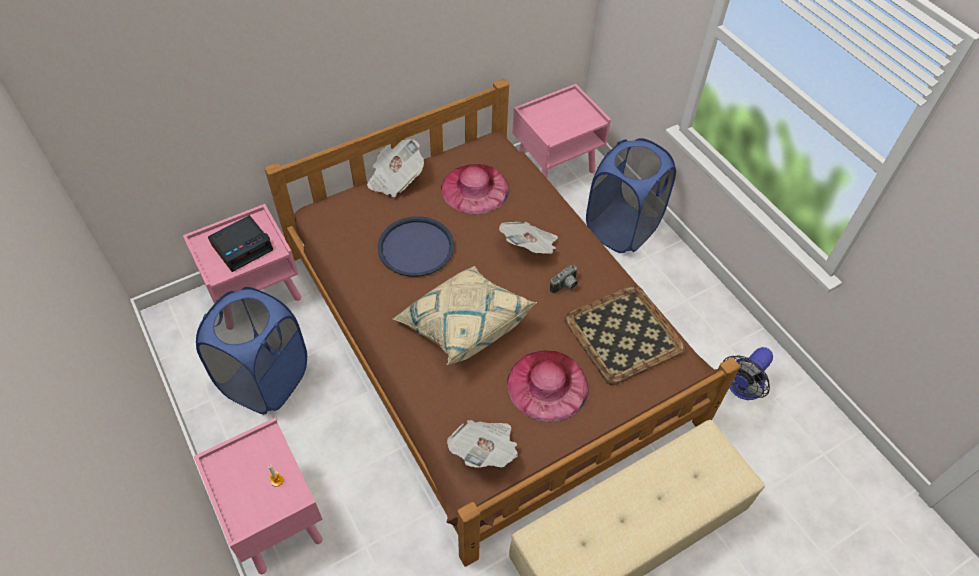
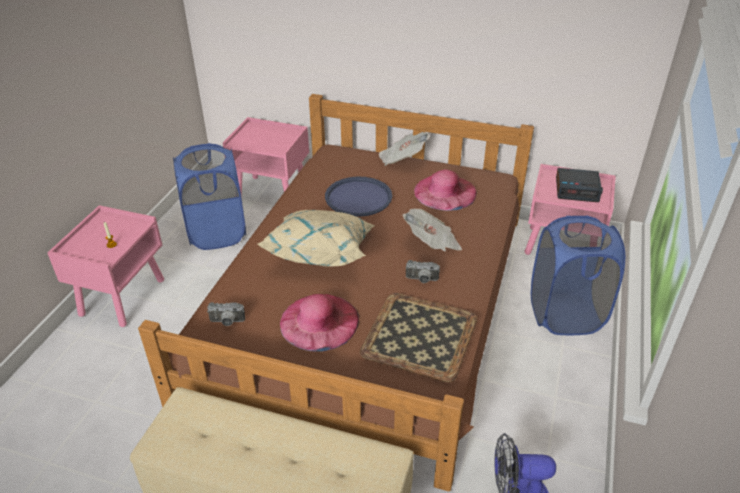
camera: 50 degrees right, 15 degrees down
(242, 247) = (267, 139): alarm clock -> alarm clock (577, 189)
(485, 450) = (227, 322): newspaper -> camera

